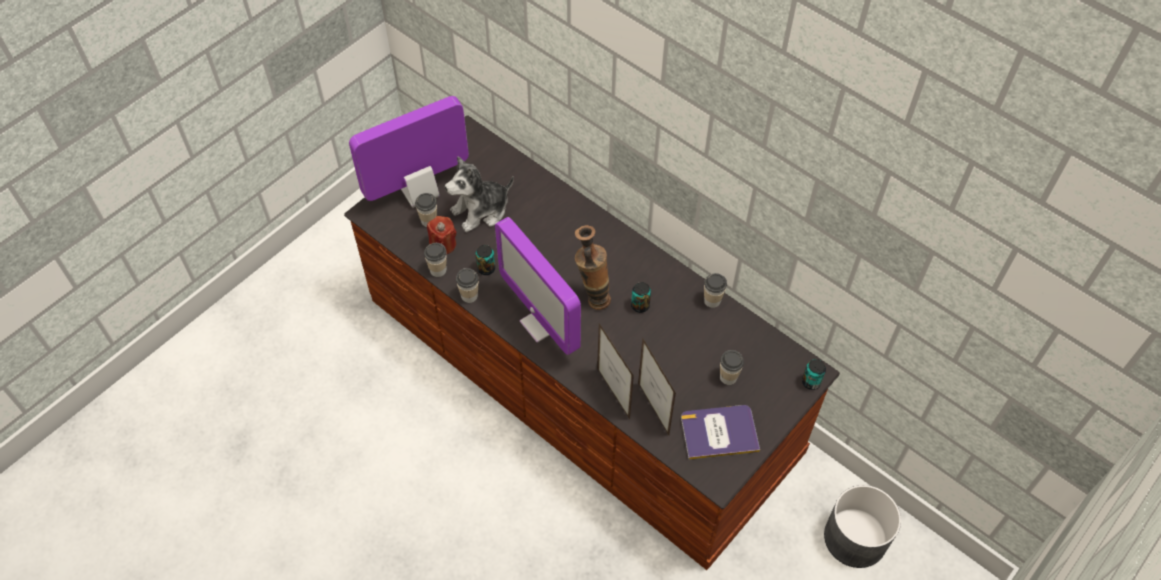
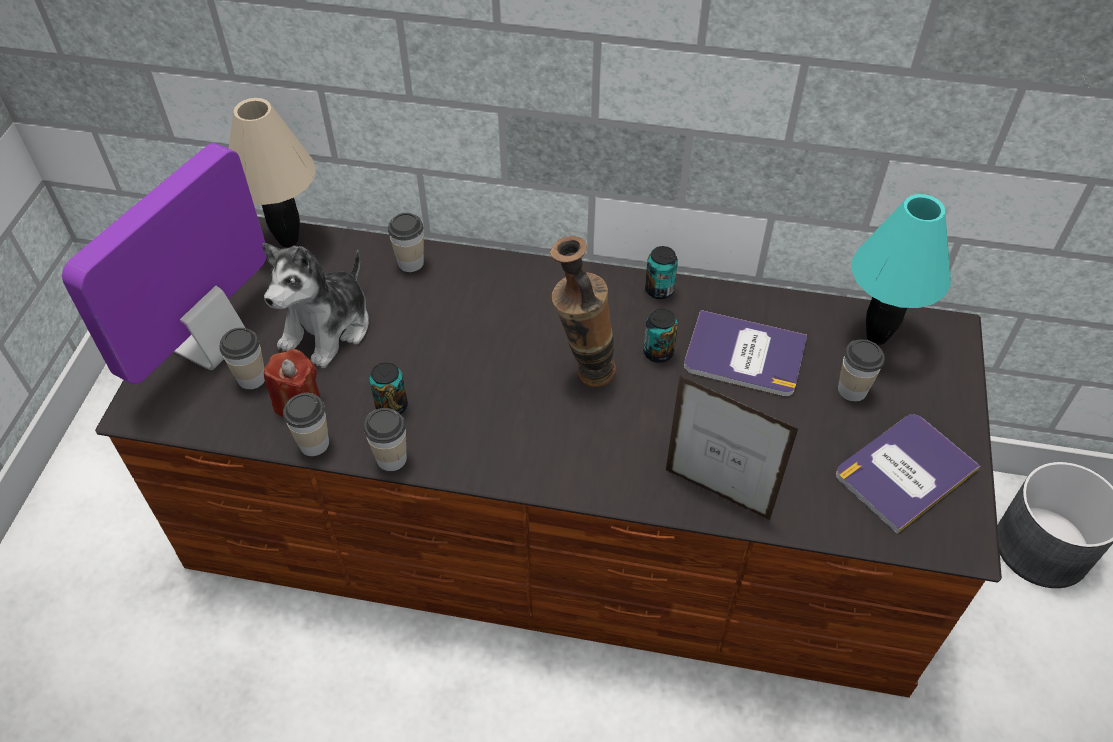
camera: 30 degrees left, 5 degrees down
(491, 149) = (288, 241): none -> beige table lamp
(542, 323) = (535, 444): monitor -> none
(653, 409) = (790, 487): picture frame -> none
(685, 329) = (744, 355): none -> book
(712, 300) = (748, 300): cup -> cup (410, 262)
(767, 355) = (876, 336): none -> turquoise table lamp
(811, 382) = (958, 343): can -> can (659, 290)

